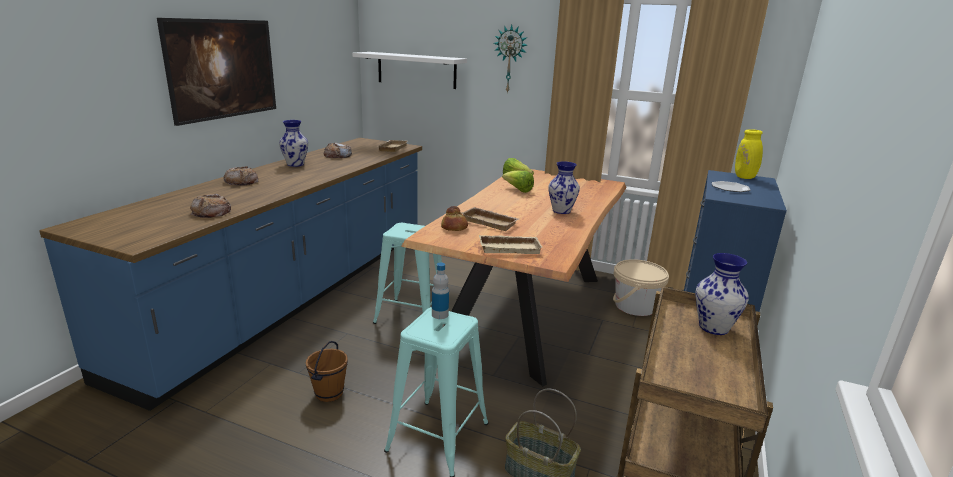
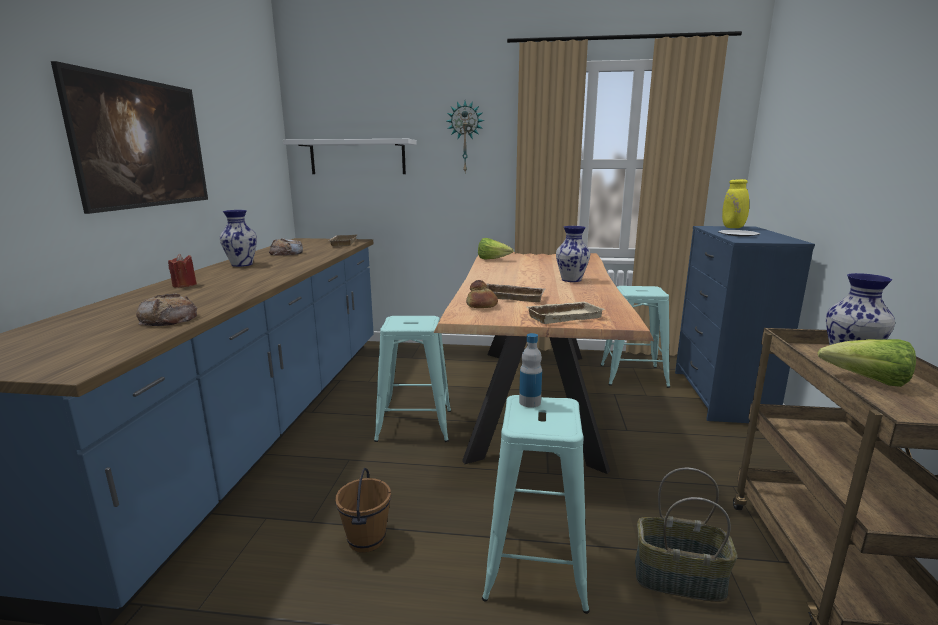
camera: 15 degrees left, 5 degrees down
(241, 181) = (184, 285): bread -> red candle
(518, 190) = (506, 268): lettuce -> lettuce (867, 381)
(635, 306) = (633, 376): beige bucket -> turquoise stool

